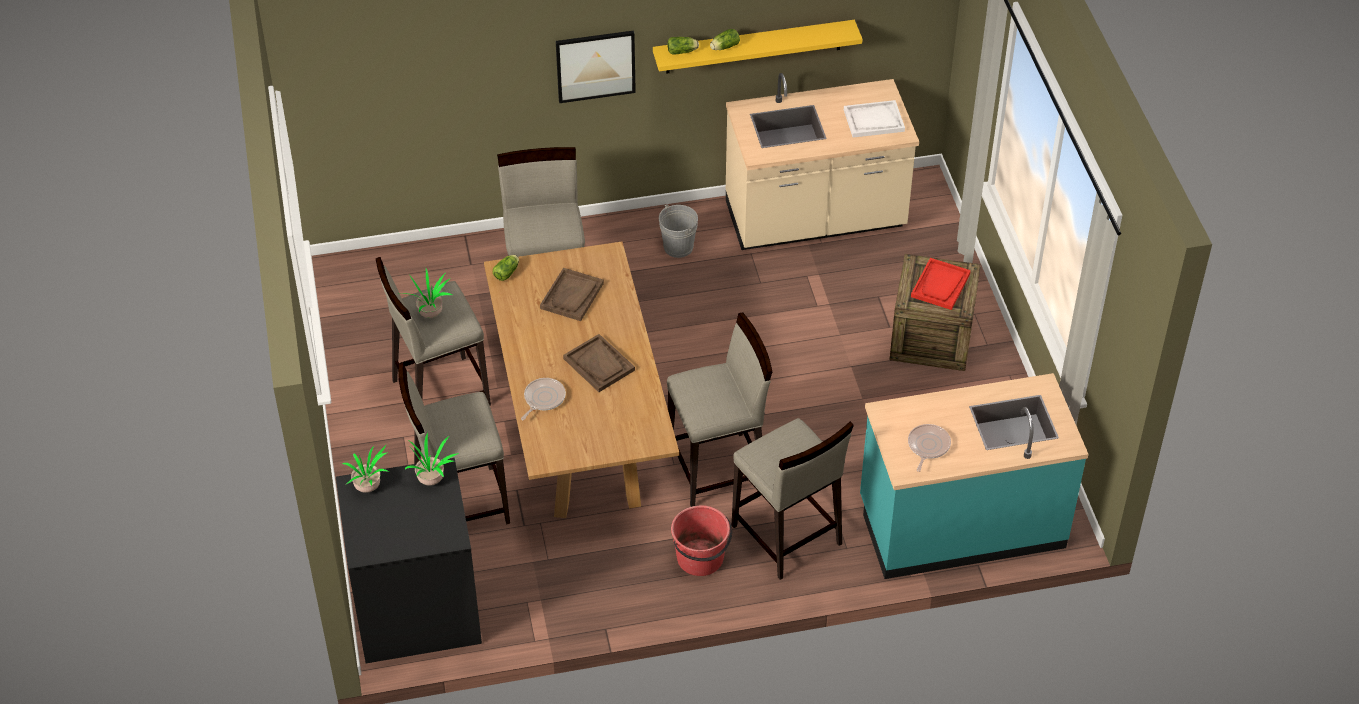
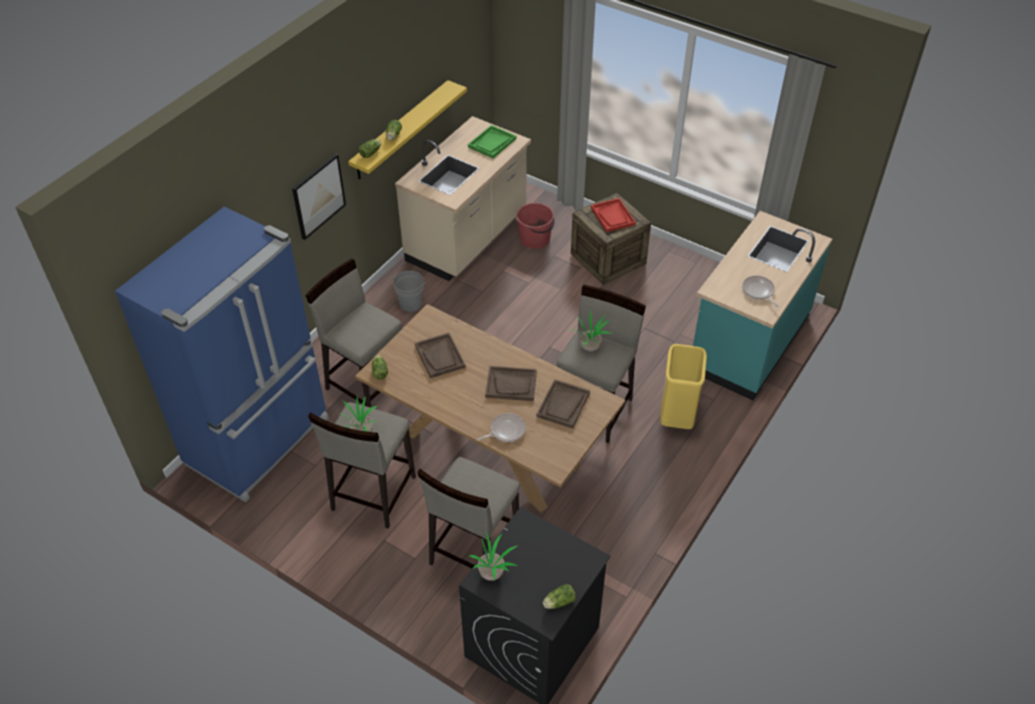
camera: 45 degrees left, 0 degrees up
(387, 547) = (558, 602): none -> lettuce
(404, 280) = (260, 442): none -> blue fridge
(432, 479) = (525, 532): potted plant -> potted plant (589, 346)
(543, 399) = (505, 430): frying pan -> frying pan turned 75 degrees clockwise
(619, 415) = (563, 405): none -> brown tray
(700, 558) = (651, 467): red bucket -> red bucket (535, 239)
(786, 536) = (677, 418): beige stool -> yellow trash can
(873, 120) = (492, 143): white tray -> green tray

